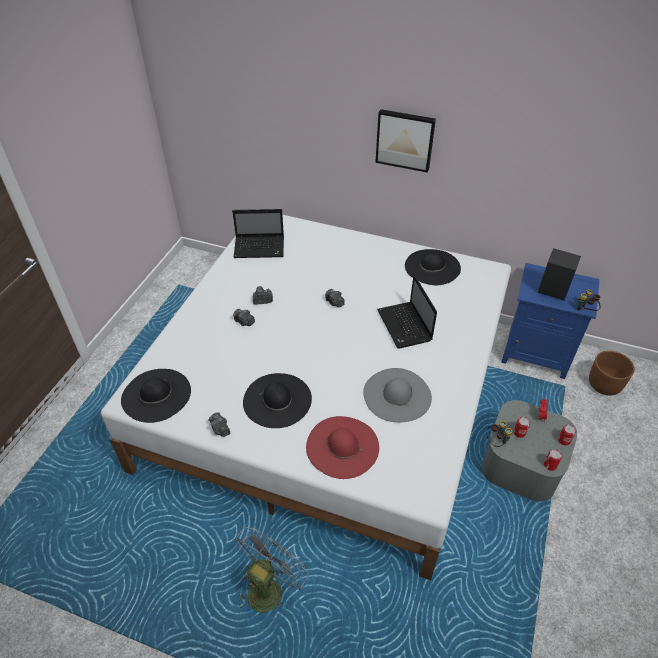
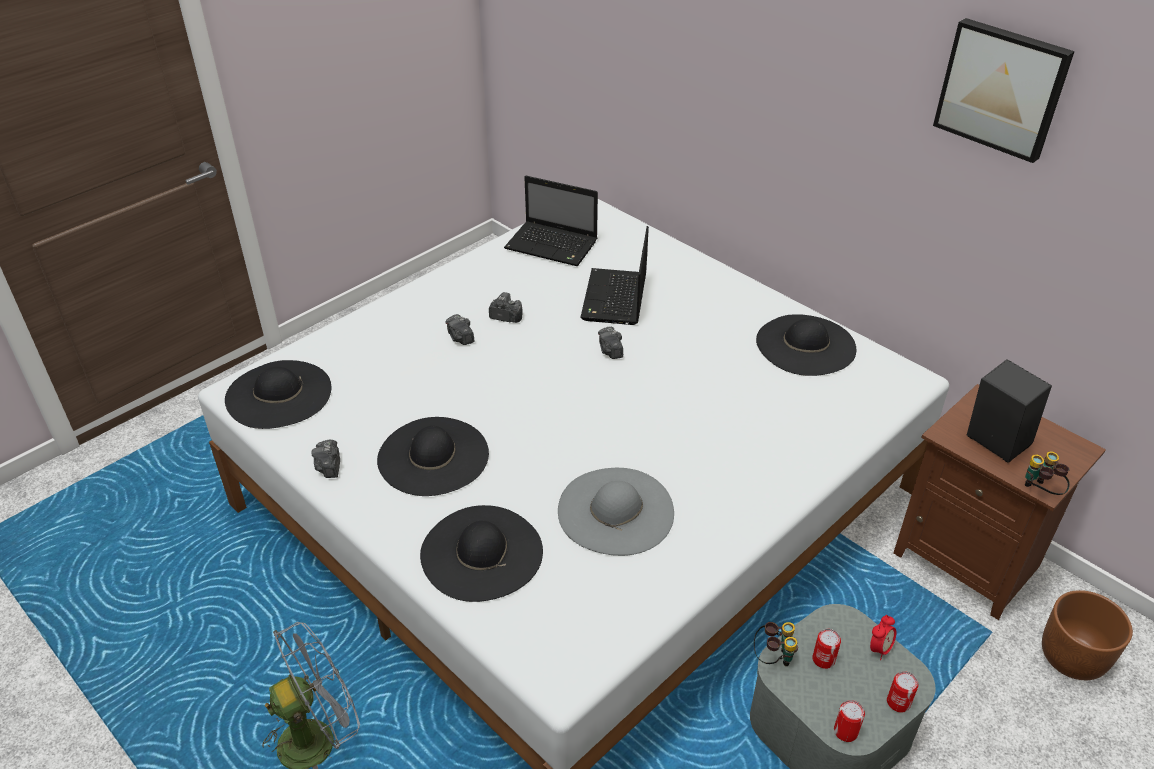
camera: 25 degrees right, 5 degrees down
(342, 446) = (481, 553): red hat -> black hat
(405, 139) = (804, 116): picture -> picture (1002, 88)
(405, 326) = (698, 417): laptop -> laptop (615, 299)
(535, 353) = (968, 559): blue nightstand -> brown nightstand

